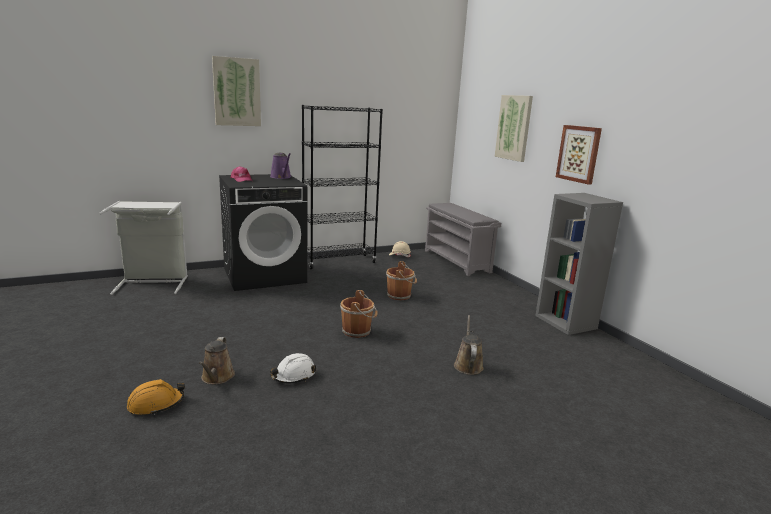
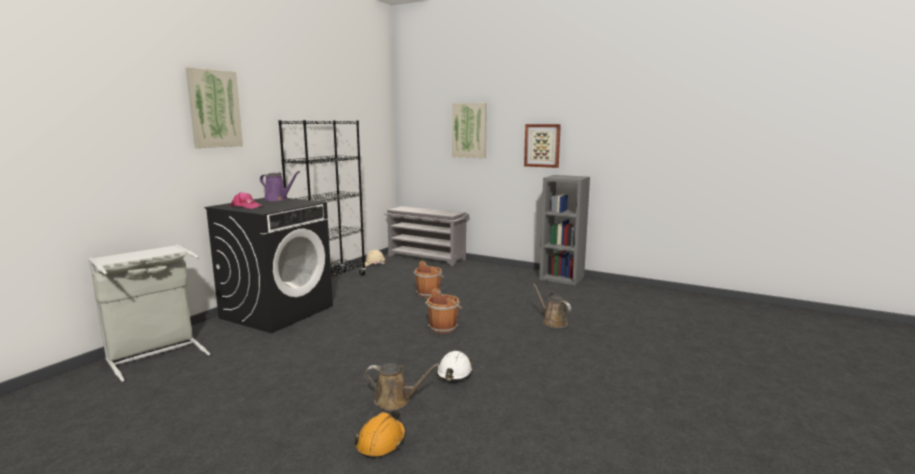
camera: 35 degrees left, 5 degrees down
(217, 377) = (395, 401): brown watering can -> brown watering can turned 45 degrees counterclockwise

